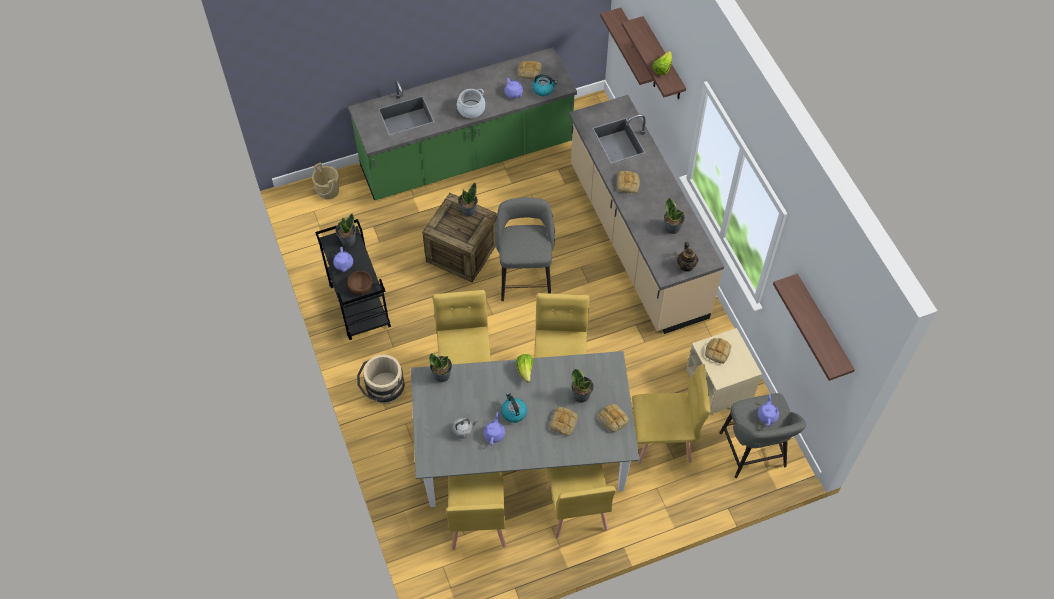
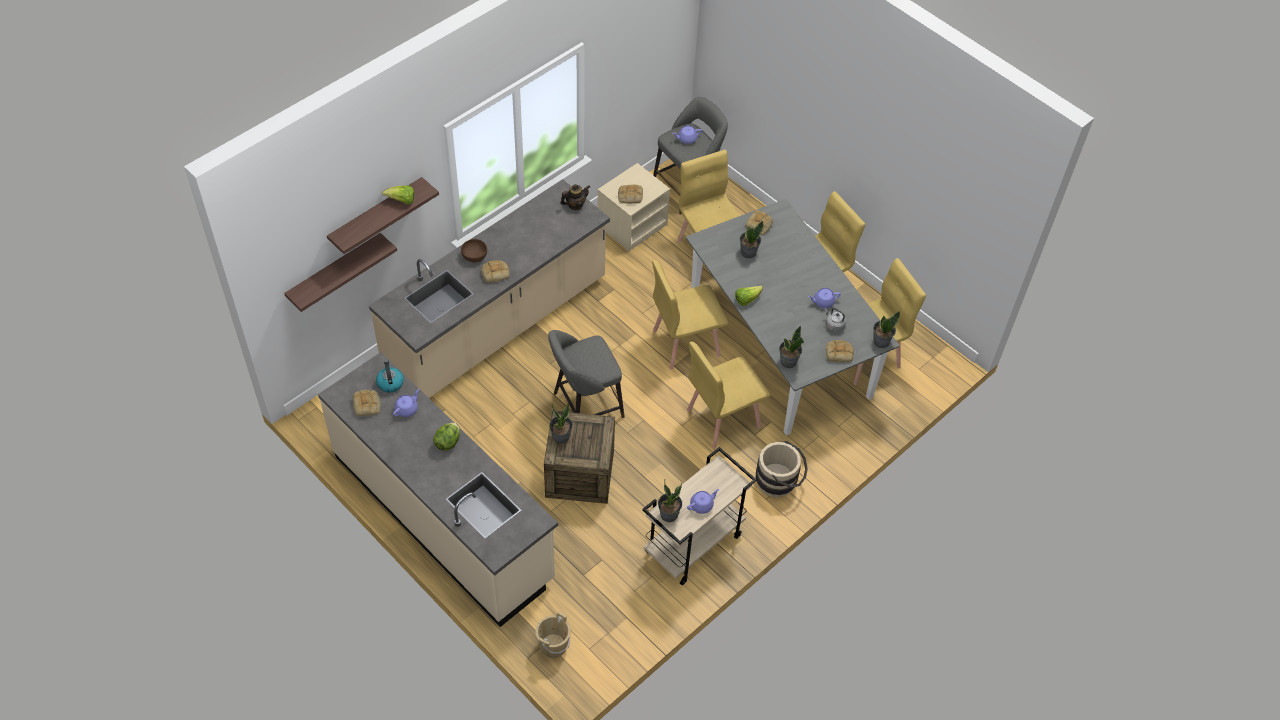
camera: 115 degrees left, 5 degrees down
(359, 305) = (693, 545): black cart -> beige cart
(360, 287) = (721, 478): brown bowl -> brown bowl (474, 256)
(466, 157) = (443, 517): green counter -> beige counter
(471, 109) = (448, 442): cooking pot -> lettuce
(513, 412) = (794, 295): kettle -> none
(563, 423) = (783, 257): bread -> bread (839, 353)
(672, 227) = (535, 225): potted plant -> potted plant (881, 341)
(822, 328) = (651, 43): shelf -> none

